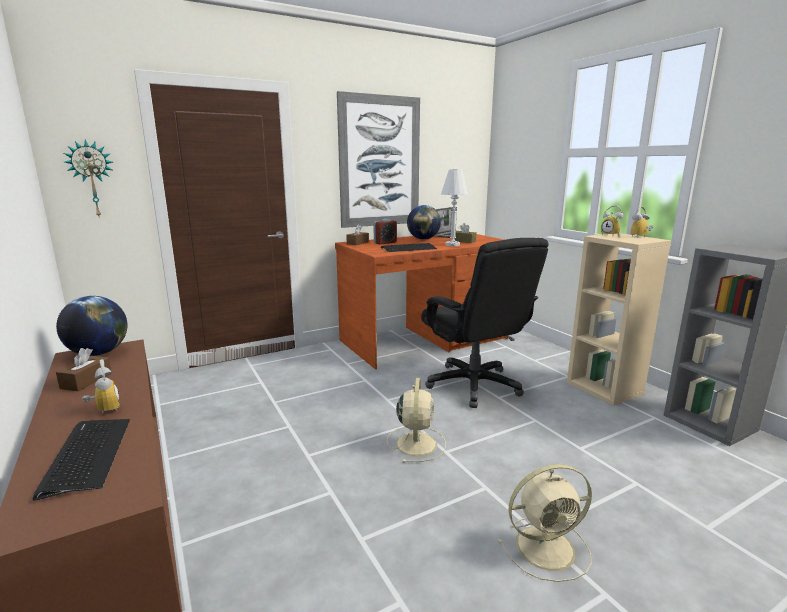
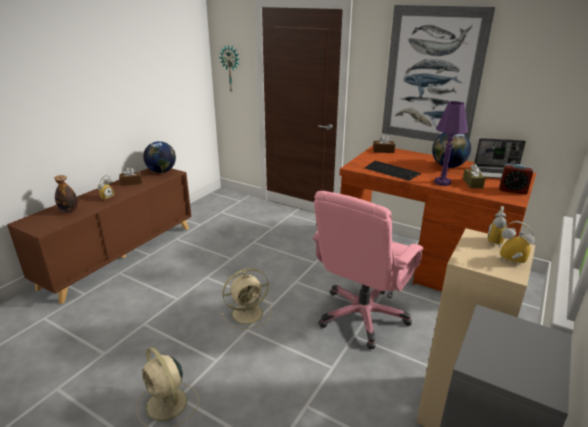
camera: 60 degrees right, 10 degrees up
(87, 455) = (69, 211): keyboard -> bottle
(385, 243) = (402, 158): alarm clock -> alarm clock (512, 190)
(452, 245) = (442, 182): white table lamp -> purple table lamp
(474, 385) = (362, 316): black office chair -> pink office chair

